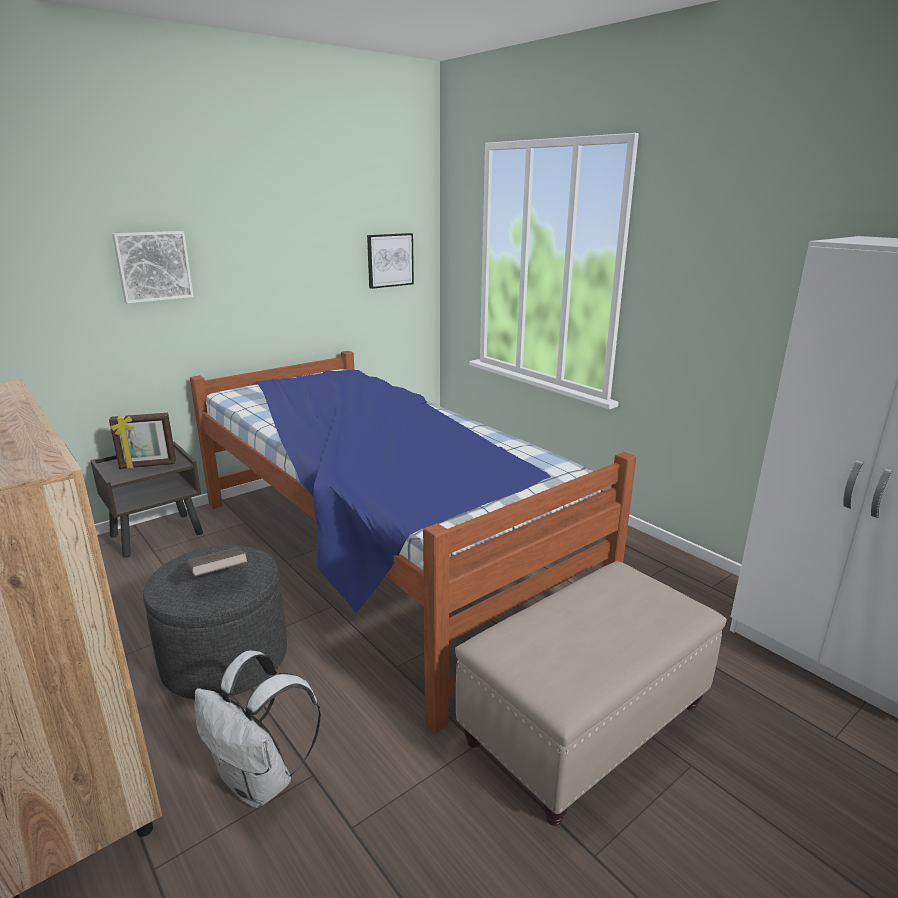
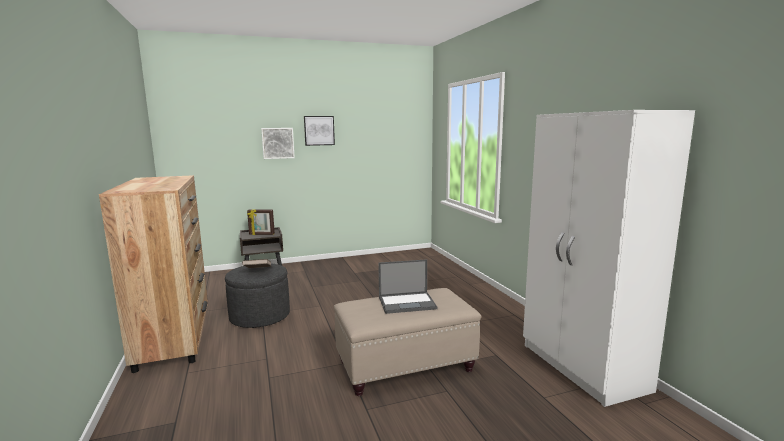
camera: 20 degrees right, 10 degrees down
(261, 781) = (244, 356): white backpack -> none
(380, 556) = (357, 290): bed -> none
(389, 260) = (401, 145): picture -> picture (319, 130)
(594, 616) = (407, 303): none -> laptop

